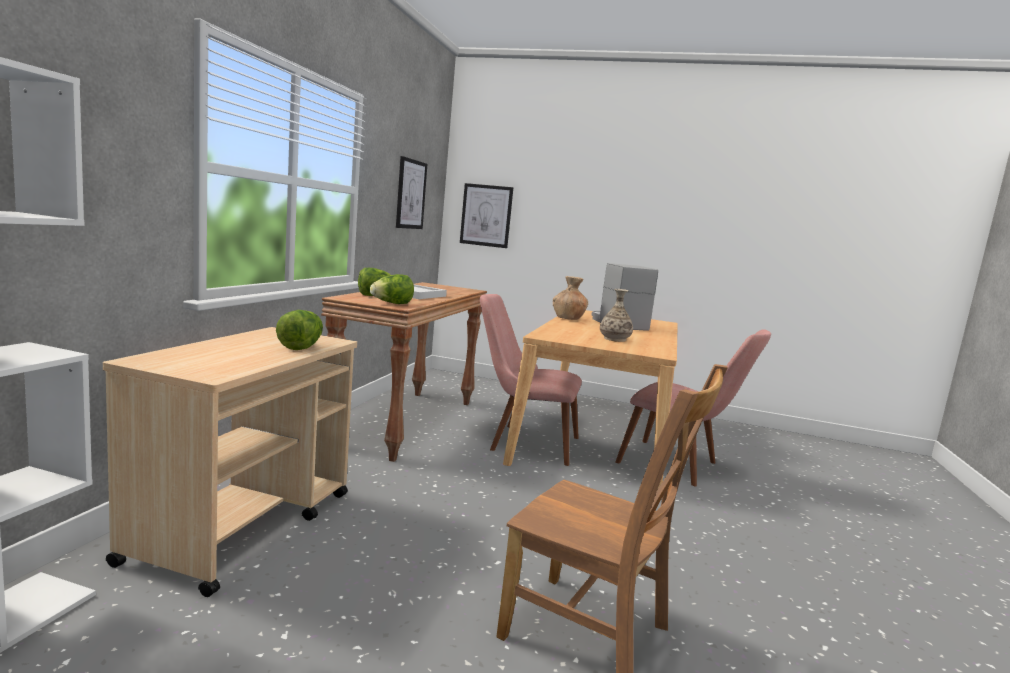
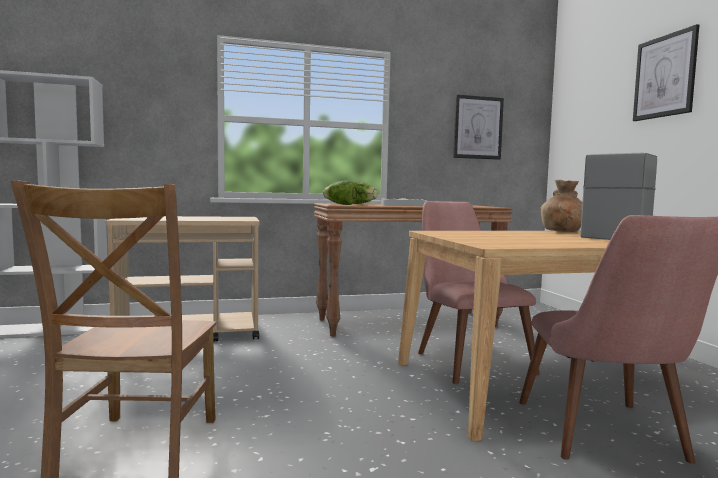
camera: 60 degrees right, 5 degrees down
(301, 347) = (215, 219): lettuce -> none
(486, 215) = (579, 138): picture -> picture (664, 76)
(614, 339) = (514, 238): vase -> none

